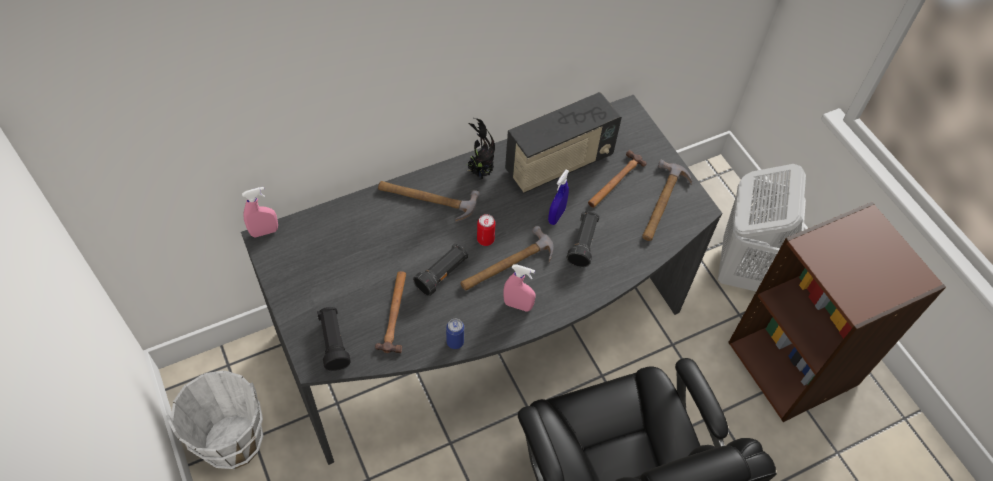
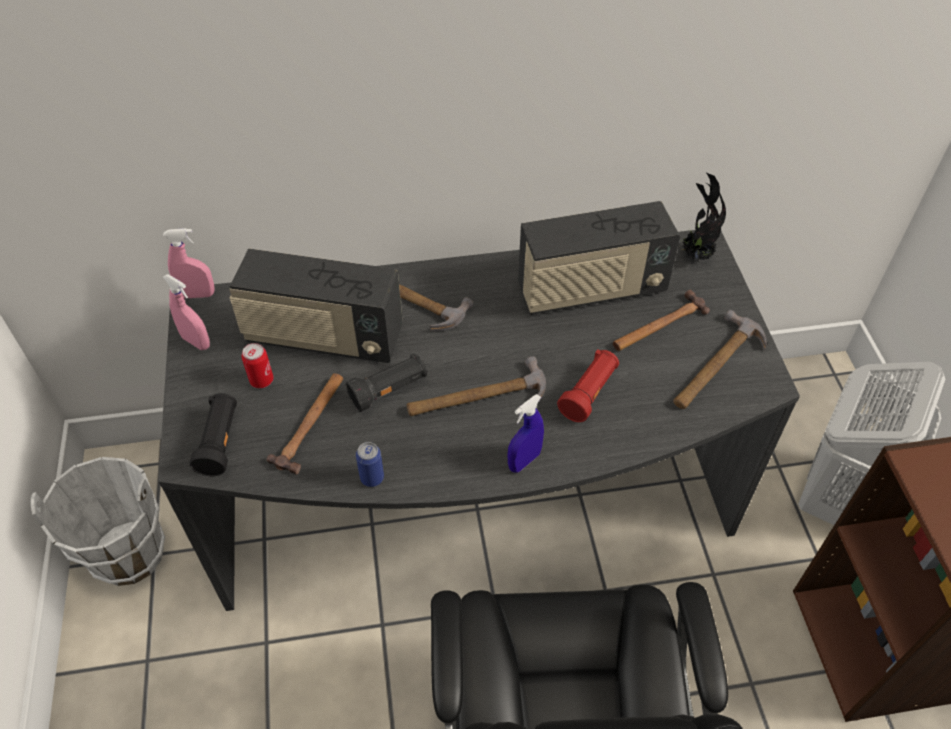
camera: 20 degrees right, 5 degrees down
(377, 245) = (324, 338): none -> radio
(479, 172) = (484, 279): potted plant -> potted plant (694, 256)
(485, 239) = (461, 360): can -> can (261, 380)
(518, 305) = (472, 451): pink spray bottle -> pink spray bottle (196, 342)
(556, 216) = (565, 351): blue spray bottle -> blue spray bottle (524, 461)
(583, 244) = (589, 393): black flashlight -> red flashlight

